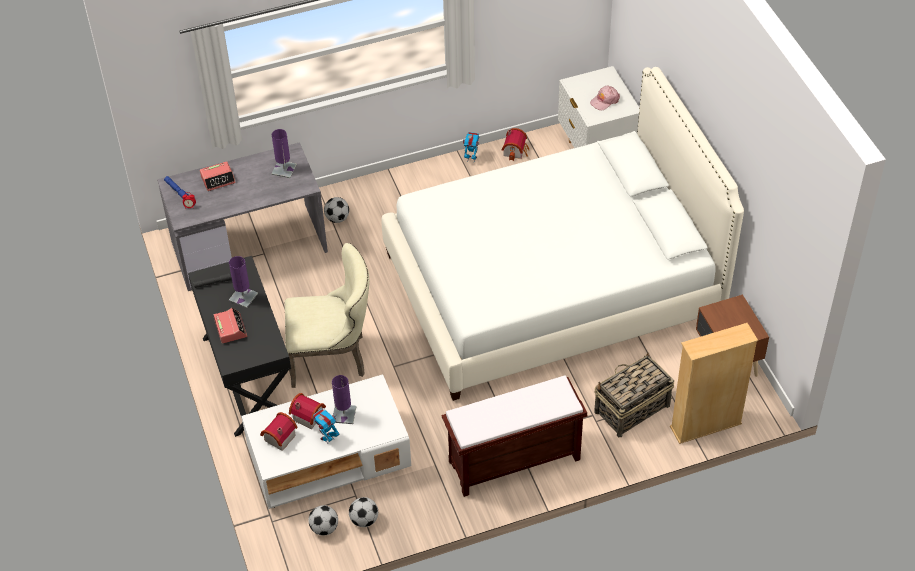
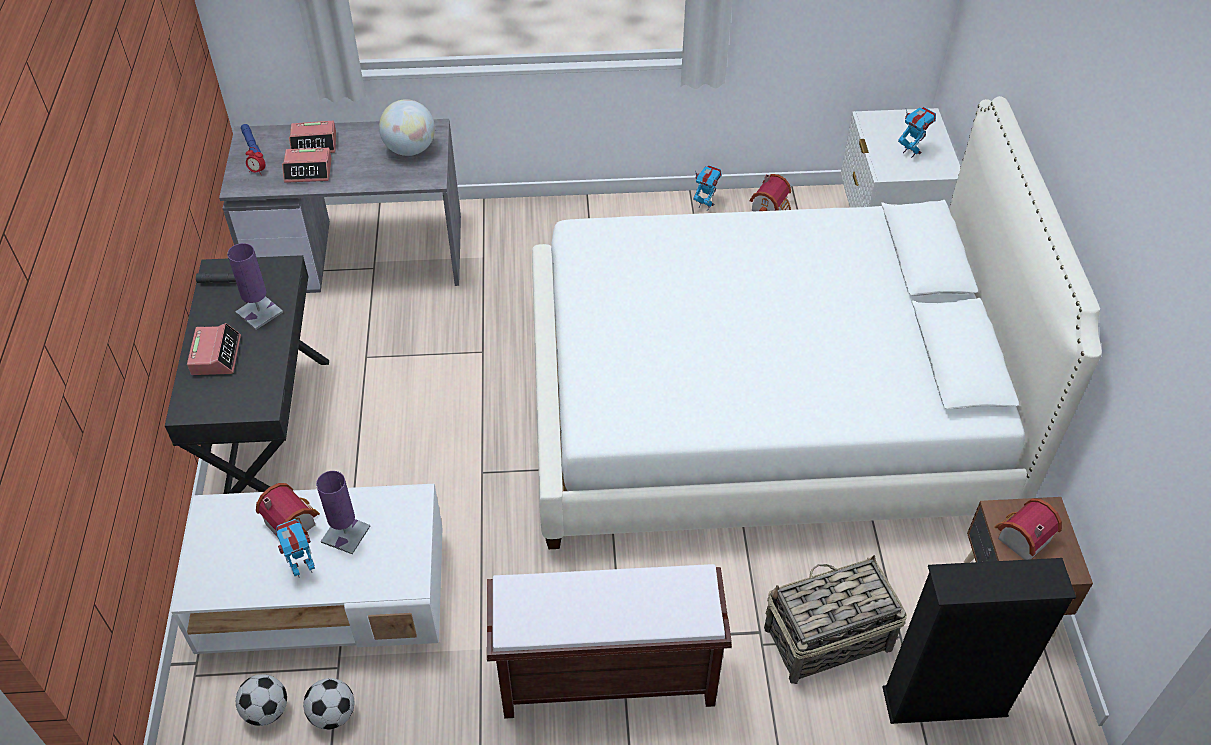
camera: 15 degrees right, 0 degrees up
(224, 199) = (308, 170): none -> alarm clock
(278, 438) = (228, 546): toy house -> toy house (1020, 538)
(284, 169) = (410, 149): purple table lamp -> globe
(333, 357) = (401, 436): beige chair -> none
(337, 218) = (492, 244): football -> none
(604, 100) = (911, 152): pink cap -> toy robot
(705, 425) = (944, 702): beige bookcase -> black bookcase

